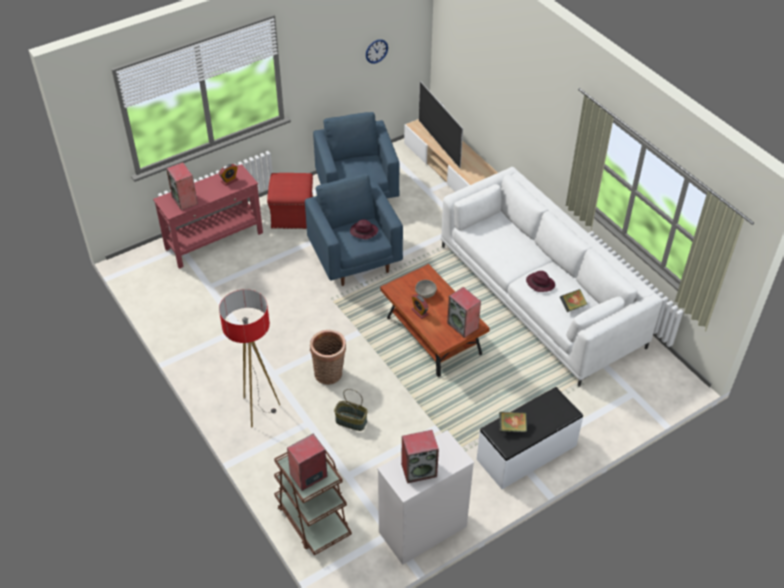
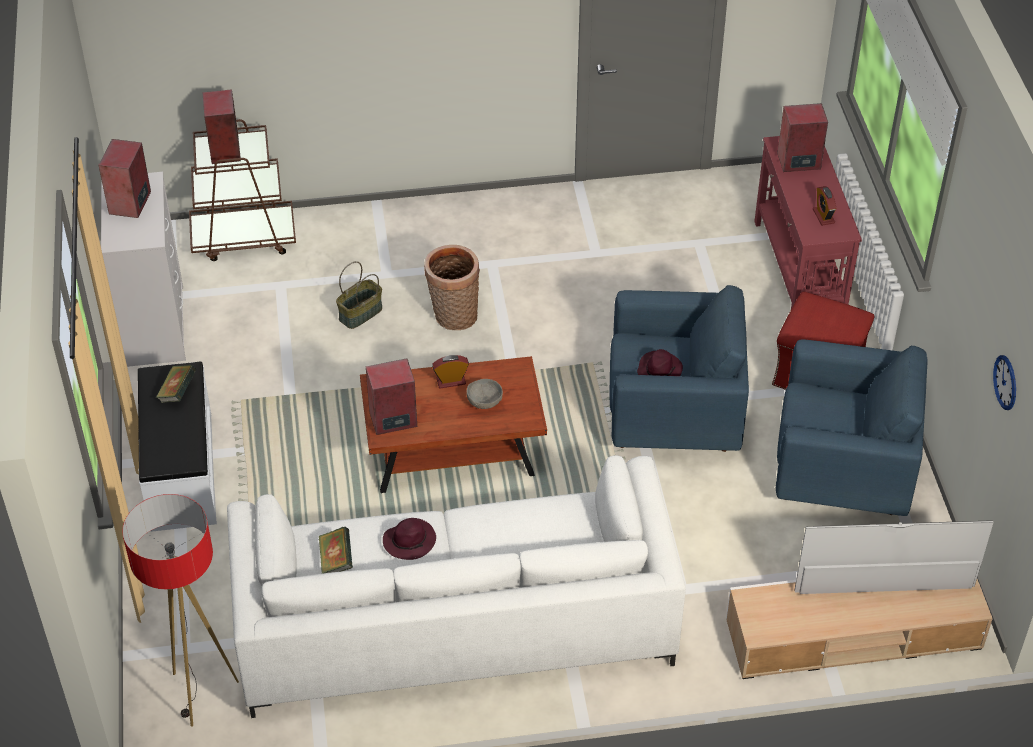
camera: 115 degrees right, 0 degrees up
(259, 410) = (439, 235): floor lamp -> floor lamp (201, 694)

